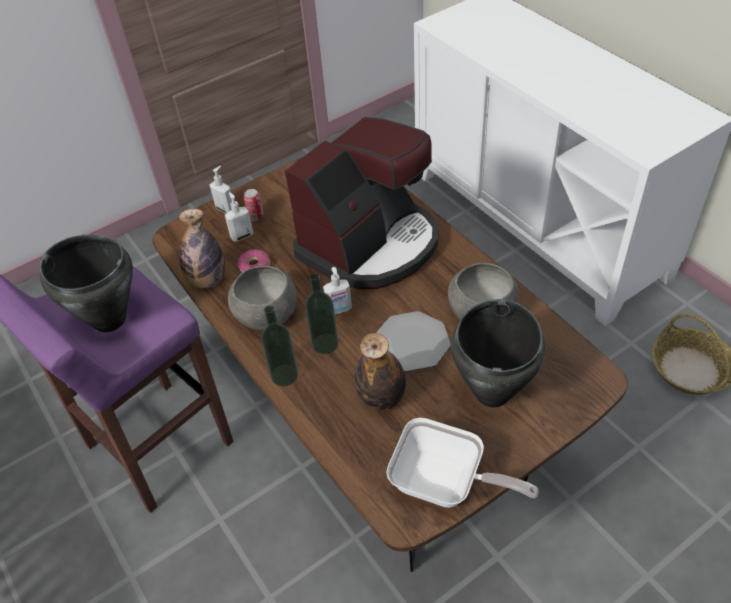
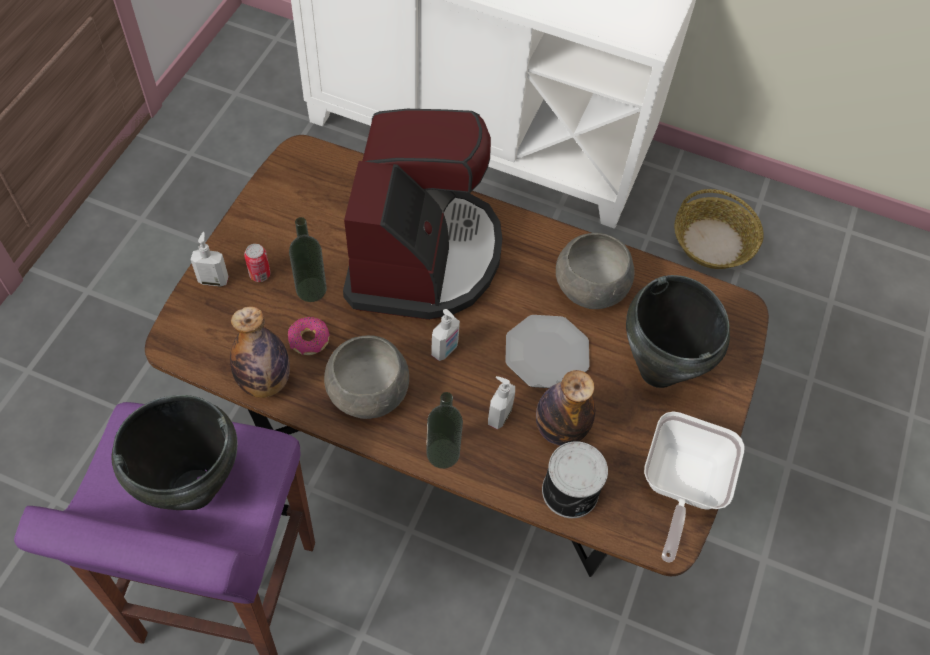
camera: 40 degrees left, 10 degrees up
(242, 236) = (262, 307): soap dispenser -> soap dispenser (498, 415)
(325, 343) = (459, 396): bottle -> bottle (311, 289)
(355, 445) = (571, 492): none -> can
(445, 484) = (680, 487): frying pan -> frying pan turned 120 degrees clockwise

